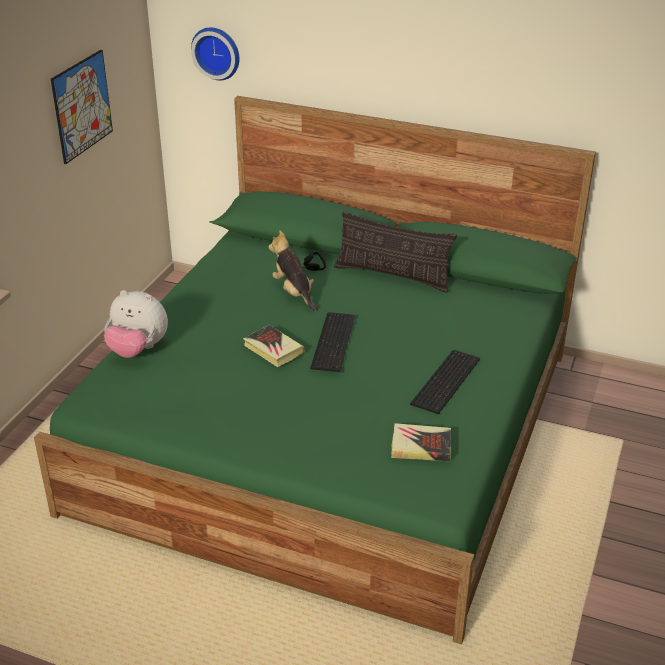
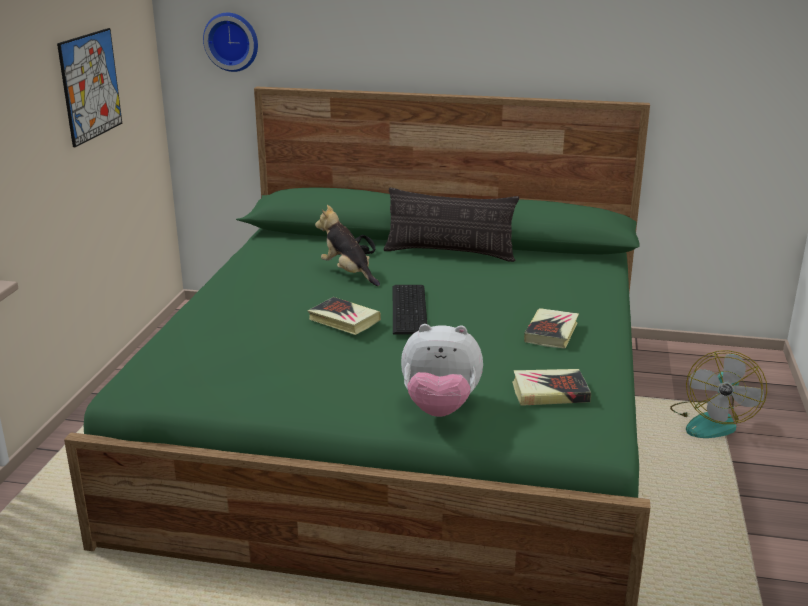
camera: 10 degrees left, 10 degrees down
(138, 350) = (182, 335): plush toy -> plush toy (440, 408)
(448, 381) = (551, 332): keyboard -> book
(608, 458) = (711, 421): none -> fan

